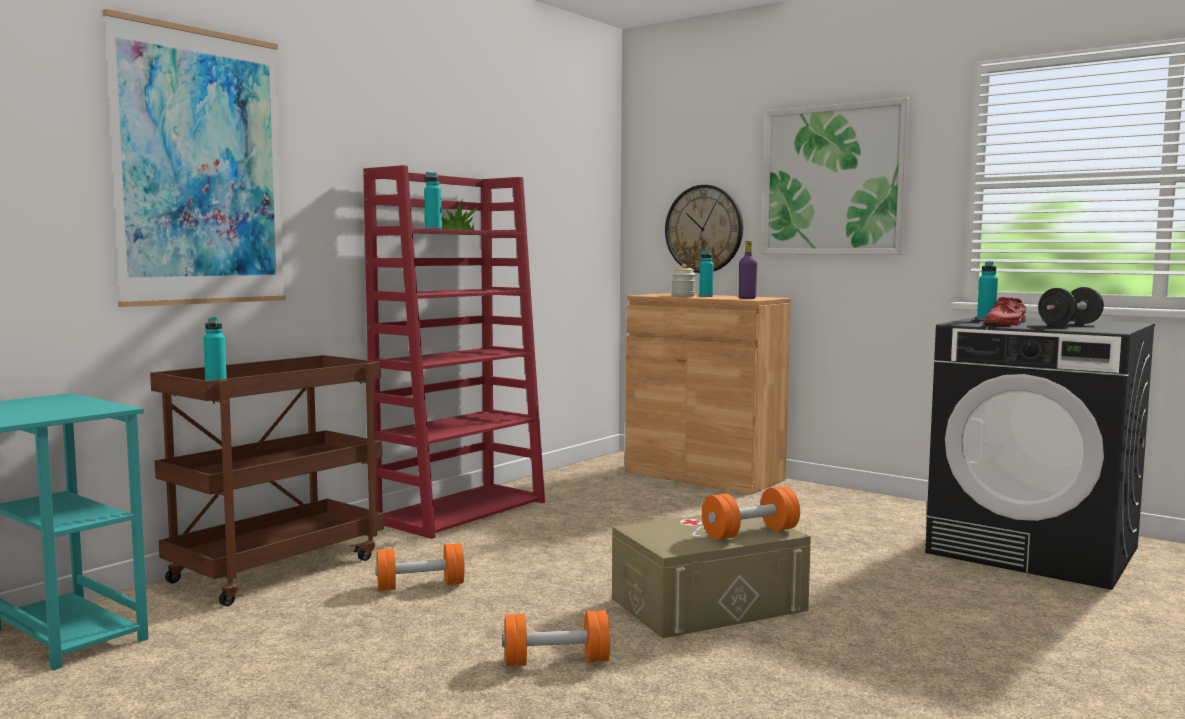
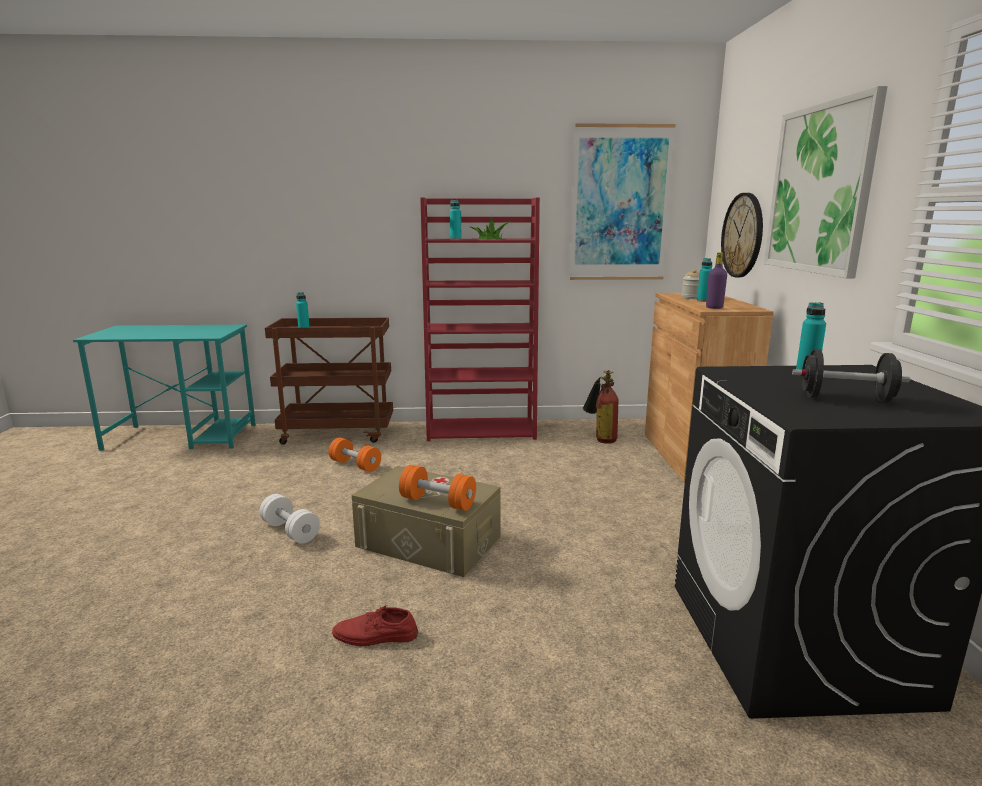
camera: 50 degrees right, 10 degrees up
(200, 168) = (311, 206): picture -> picture (620, 204)
(556, 661) = (290, 531): orange dumbbell -> white dumbbell
(598, 484) = (600, 438): none -> fire extinguisher
(1006, 323) = (772, 381): red shoe -> red shoe (375, 636)

